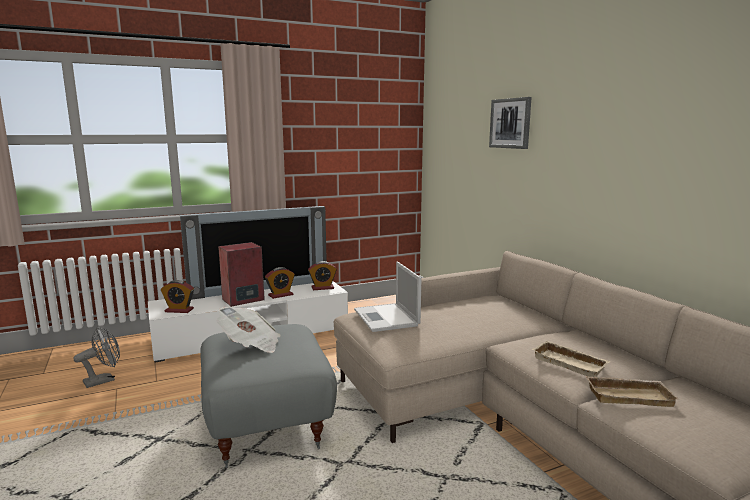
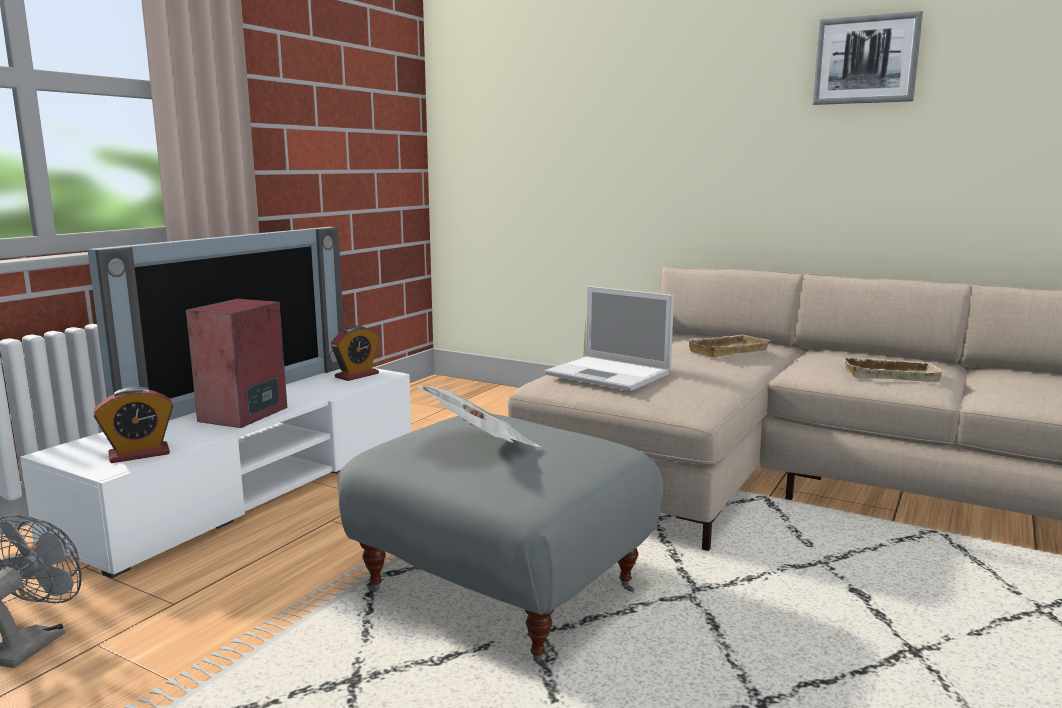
camera: 35 degrees left, 0 degrees up
(280, 295) = (303, 396): alarm clock -> none
(510, 123) = (633, 82): picture -> picture (866, 60)
(629, 395) = (993, 387): beige tray -> beige tray (726, 350)

